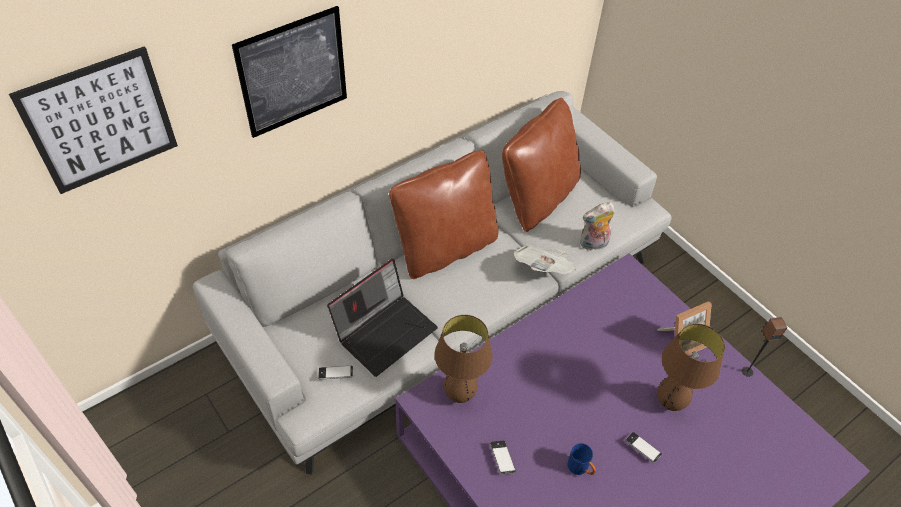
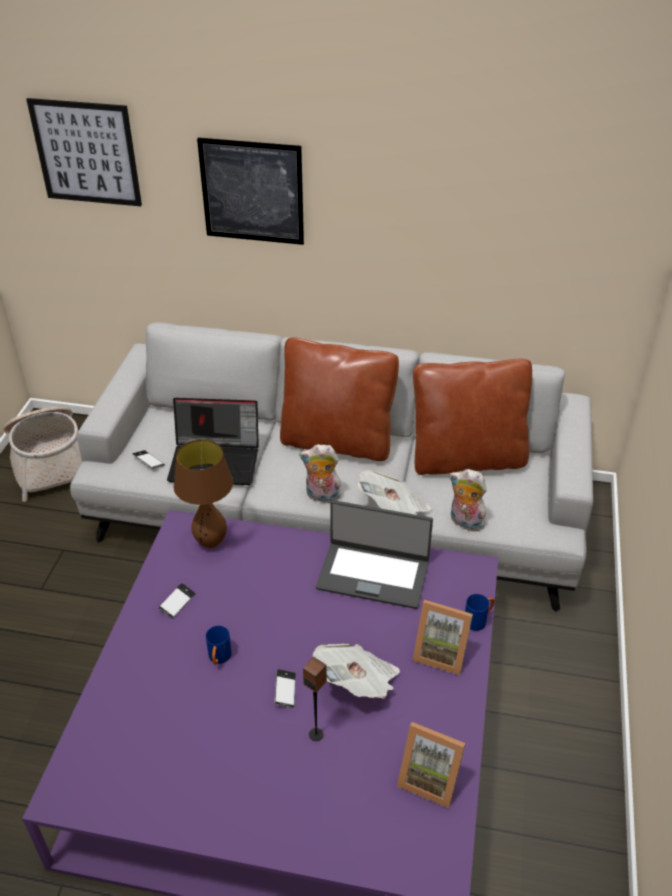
camera: 50 degrees right, 10 degrees down
(169, 446) = (51, 461): none -> basket
(493, 297) = (321, 497): none -> plush toy
(583, 325) = (373, 574): none -> laptop
(669, 403) = (358, 683): brown table lamp -> newspaper
(671, 303) = (478, 620): none -> blue mug
(747, 371) = (469, 724): speaker -> speaker (316, 734)
(771, 421) = (430, 778): none -> picture frame

